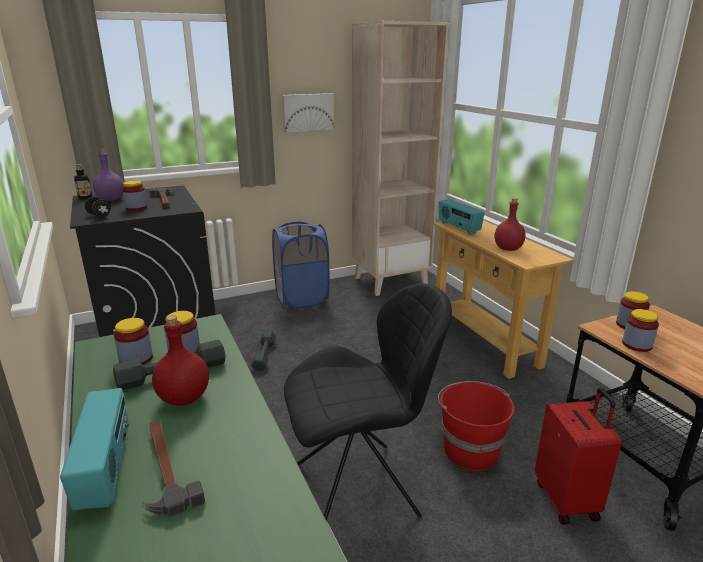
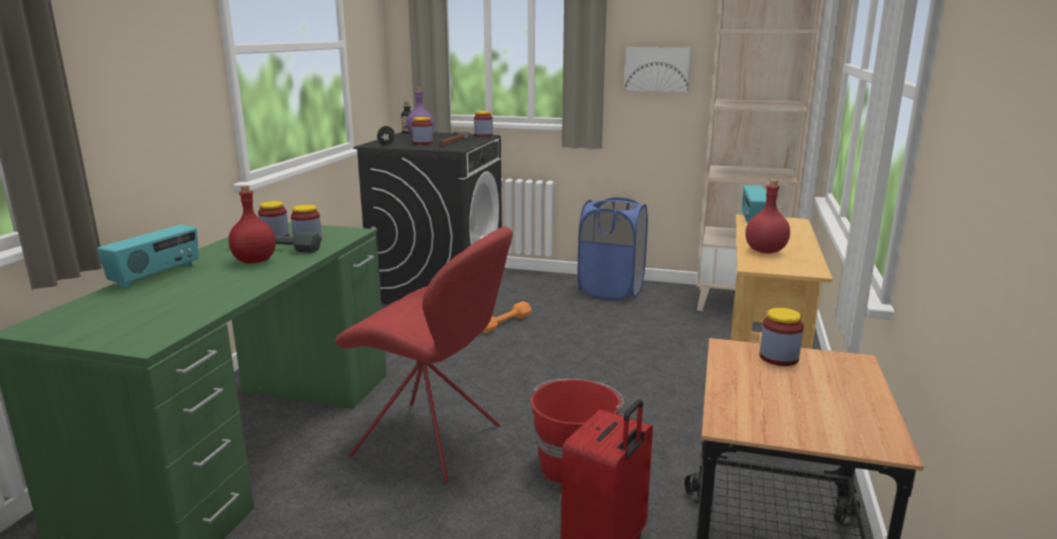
camera: 40 degrees right, 5 degrees down
(165, 468) = (179, 284): hammer -> none
(264, 355) = (505, 323): grey dumbbell -> orange dumbbell
(361, 488) = (432, 442): black chair -> red chair
(637, 345) = (737, 372): jar -> jar (483, 135)

